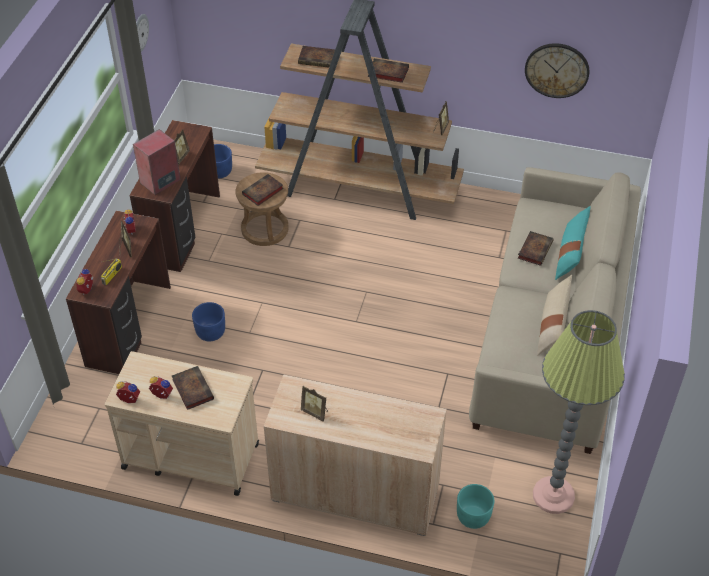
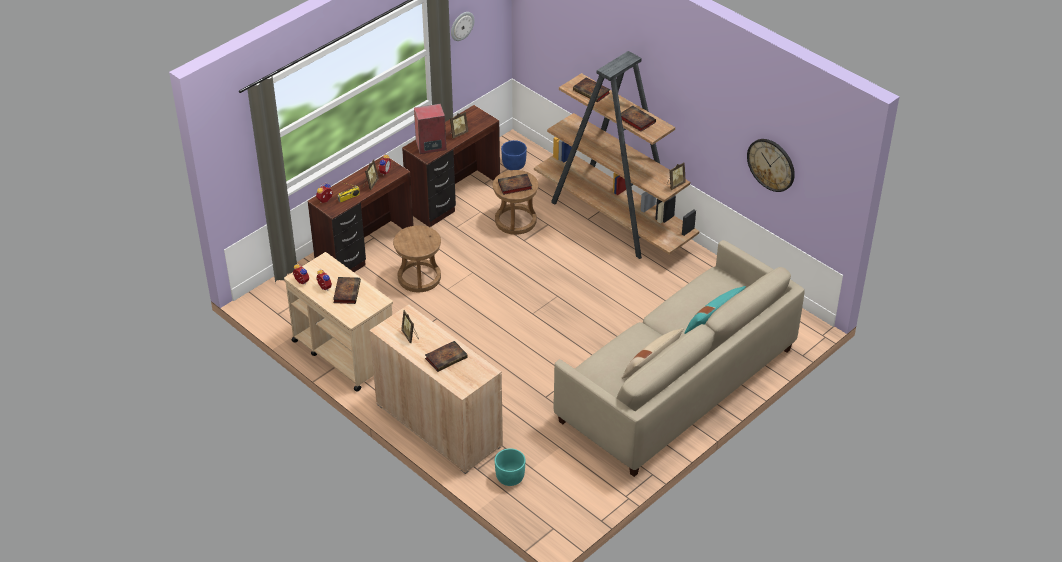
camera: 30 degrees right, 5 degrees down
(210, 332) = (419, 278): blue planter -> brown stool
(535, 249) = (687, 305): book -> book (446, 357)
(553, 495) = (581, 491): floor lamp -> none

